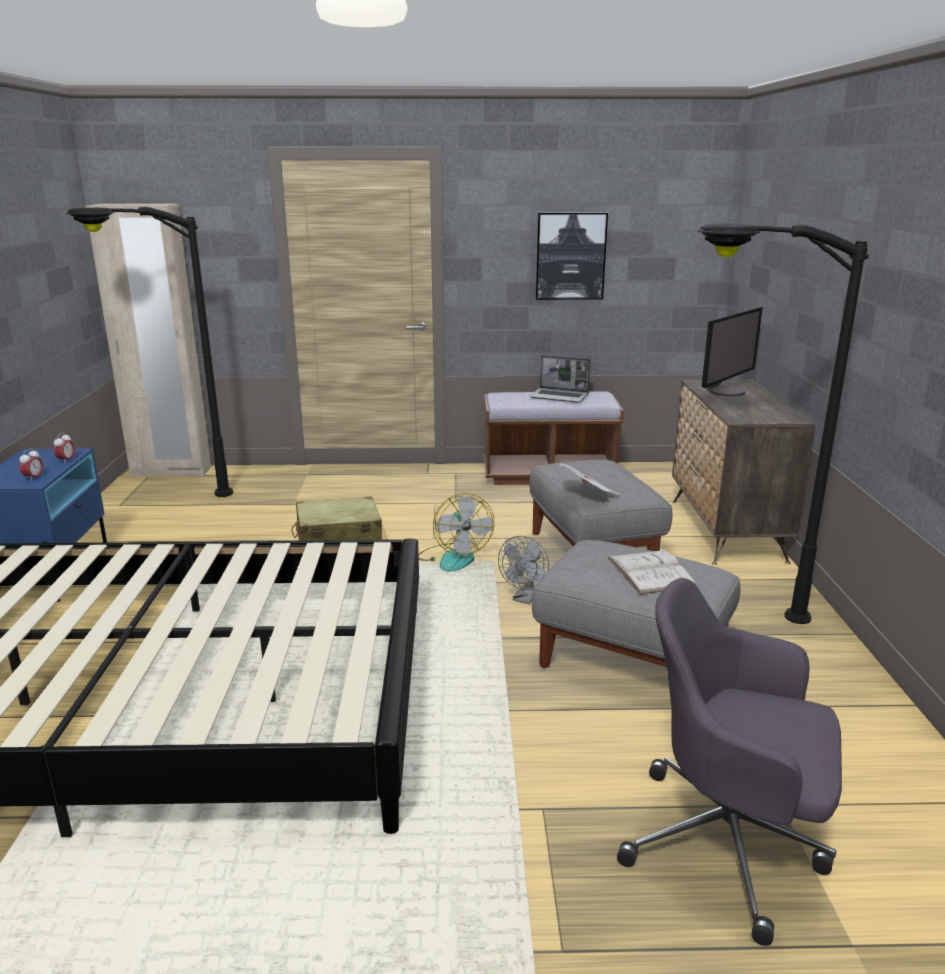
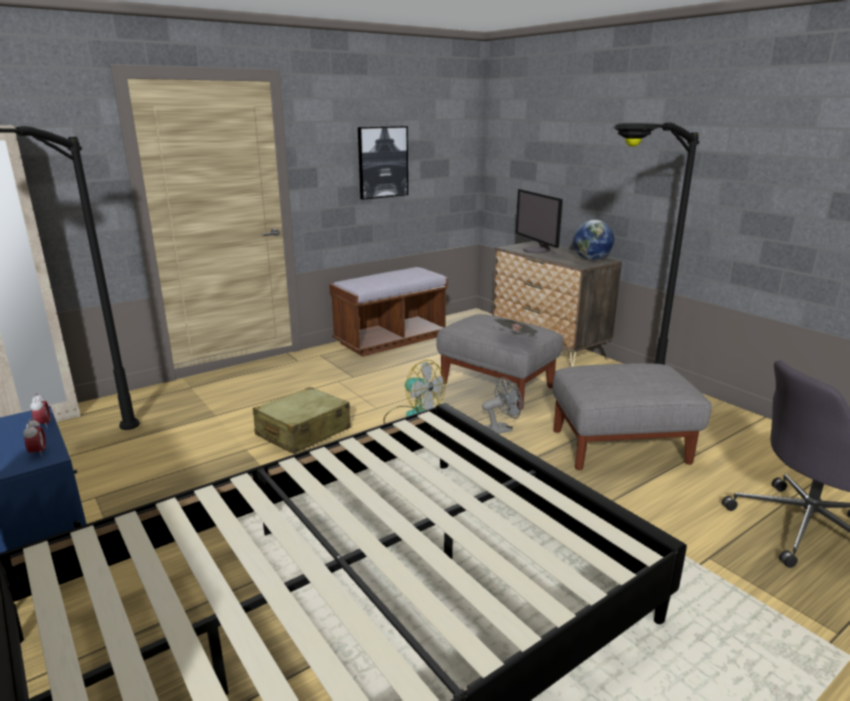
camera: 35 degrees left, 0 degrees up
(525, 598) = (502, 429): grey fan -> grey fan turned 105 degrees counterclockwise
(560, 396) = (396, 275): laptop -> none
(651, 572) = (637, 376): white book -> none
(726, 391) = (536, 250): monitor -> monitor turned 150 degrees clockwise
(773, 414) = (591, 259): none -> globe

